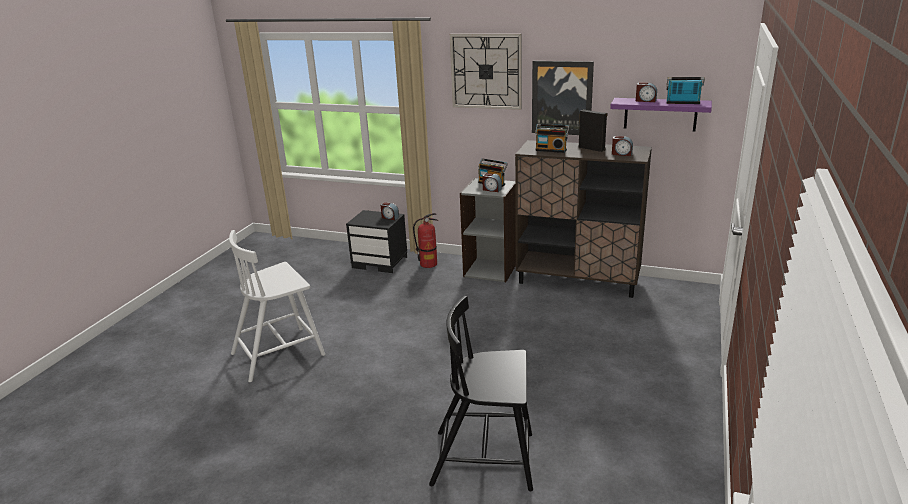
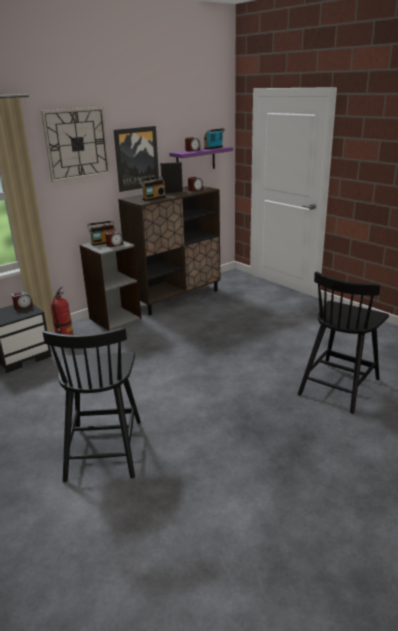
camera: 60 degrees left, 0 degrees up
(279, 353) = (104, 448): white chair -> black chair

